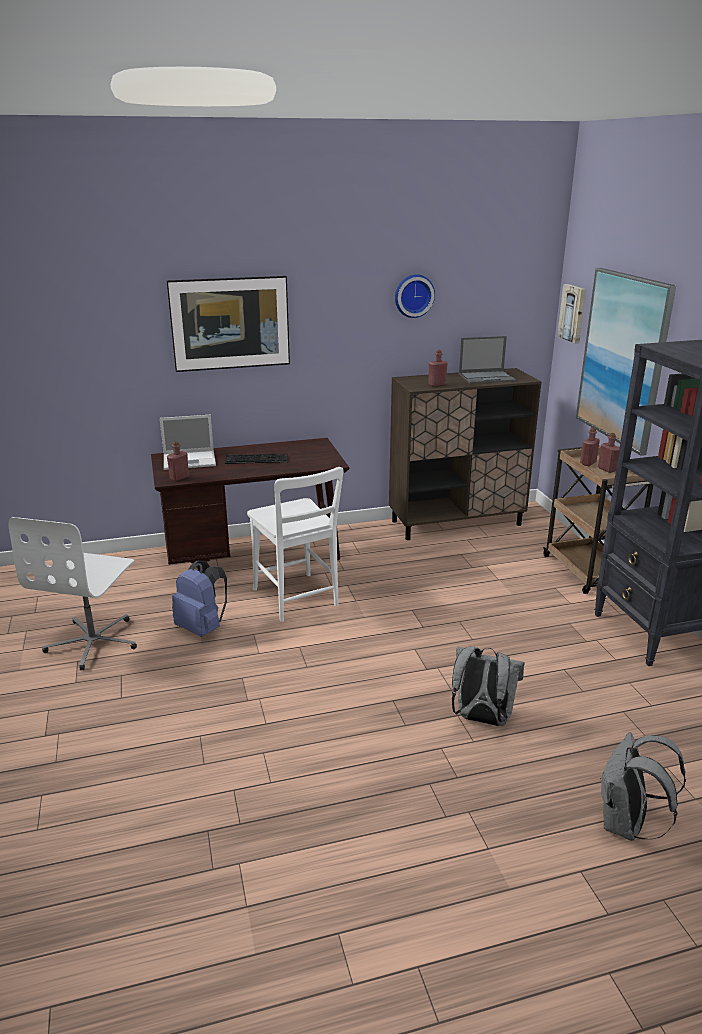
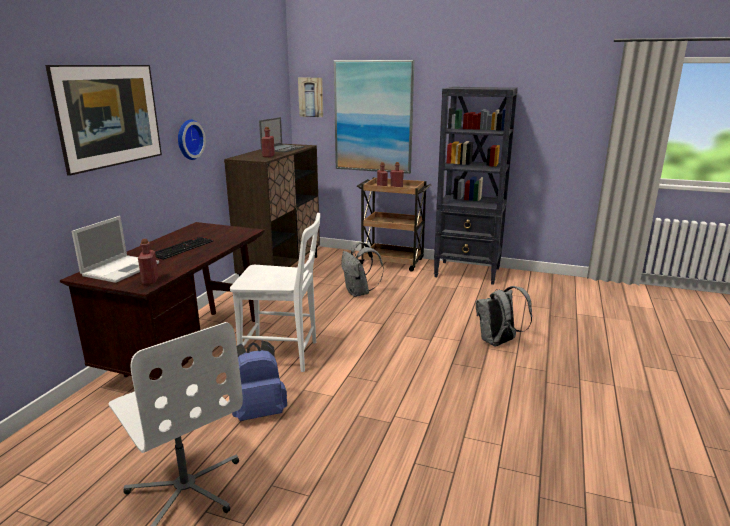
camera: 55 degrees left, 5 degrees down
(413, 295) = (226, 86): wall clock -> wall clock (188, 139)
(626, 825) = (614, 340): grey backpack -> grey backpack (359, 293)

